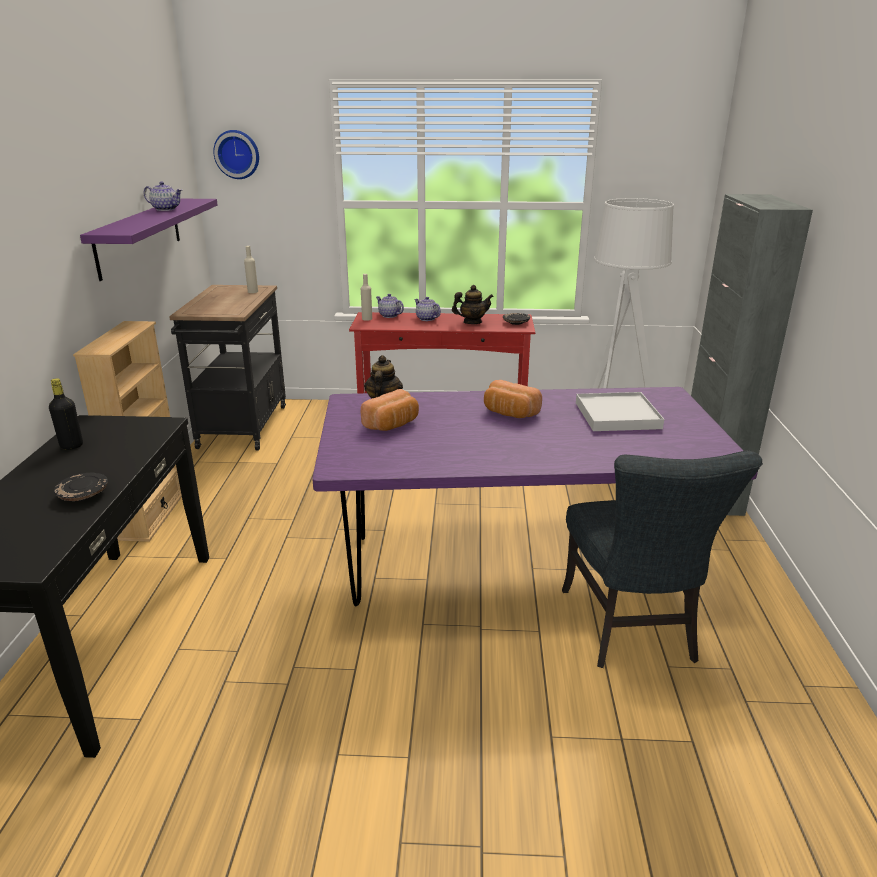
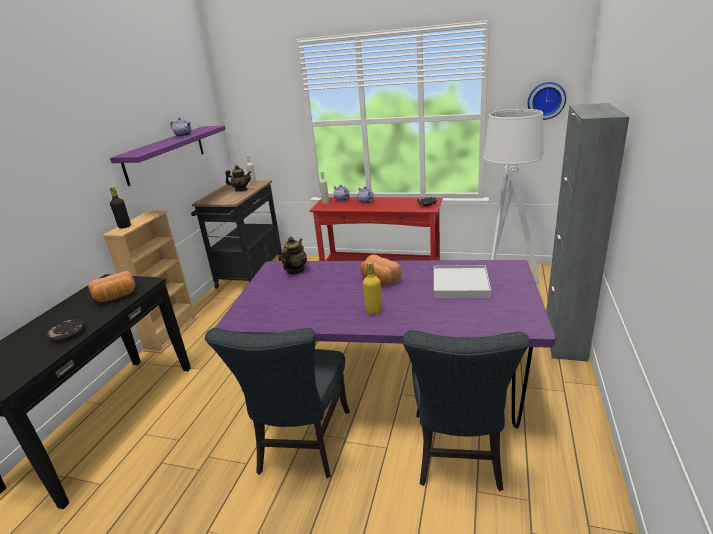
camera: 15 degrees right, 0 degrees up
(71, 446) = (86, 297): black bottle -> black bottle (124, 226)
(237, 154) = (243, 94): wall clock -> wall clock (546, 100)
(393, 425) = (292, 287): bread -> bread (116, 296)
(424, 640) = (301, 445): none -> grey chair
(472, 322) = (396, 204): teapot -> teapot (241, 190)
(524, 448) = (373, 311): none -> yellow bottle

